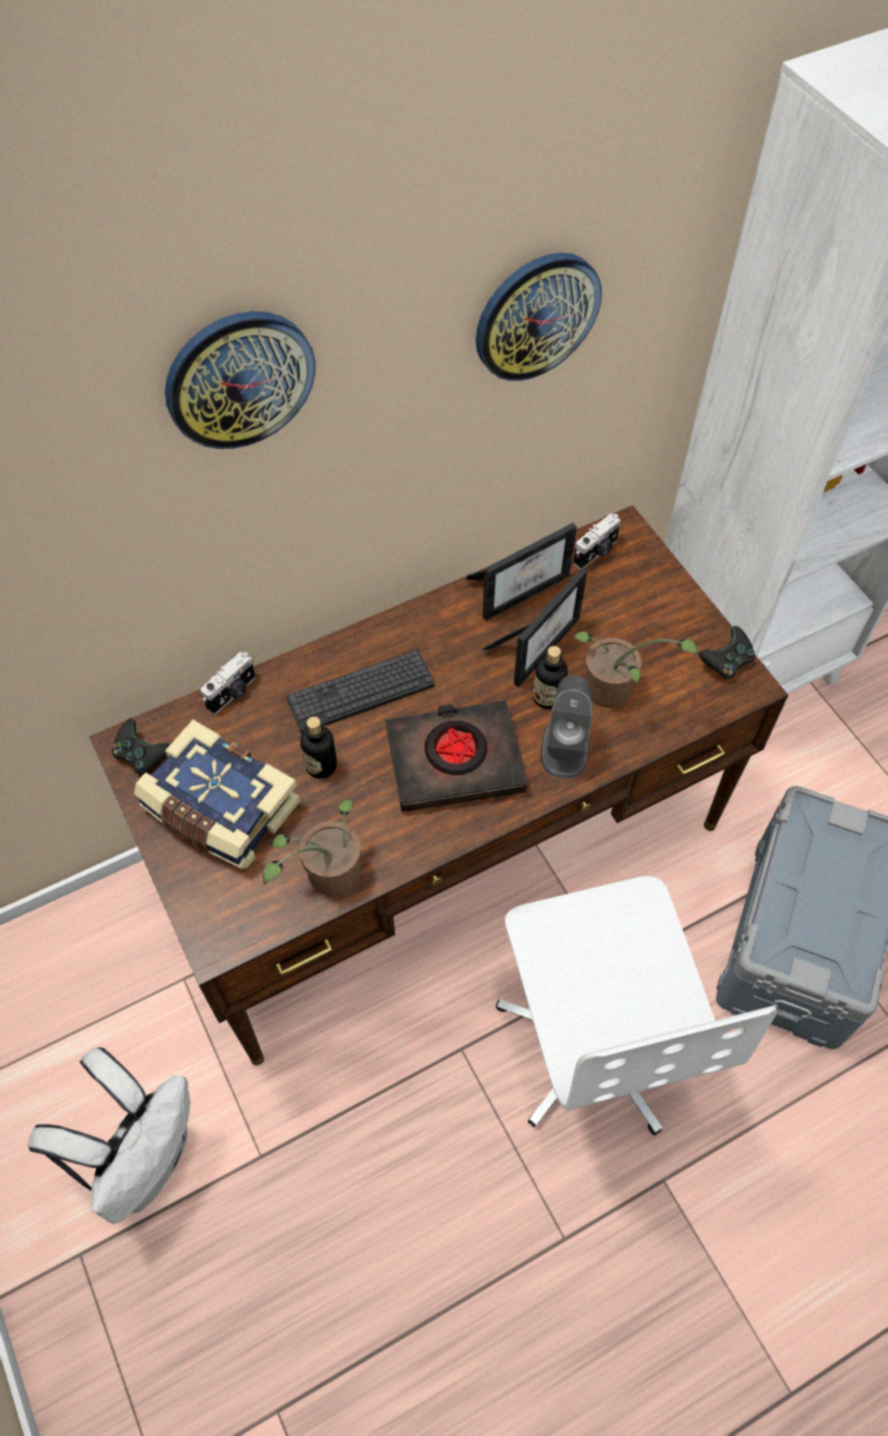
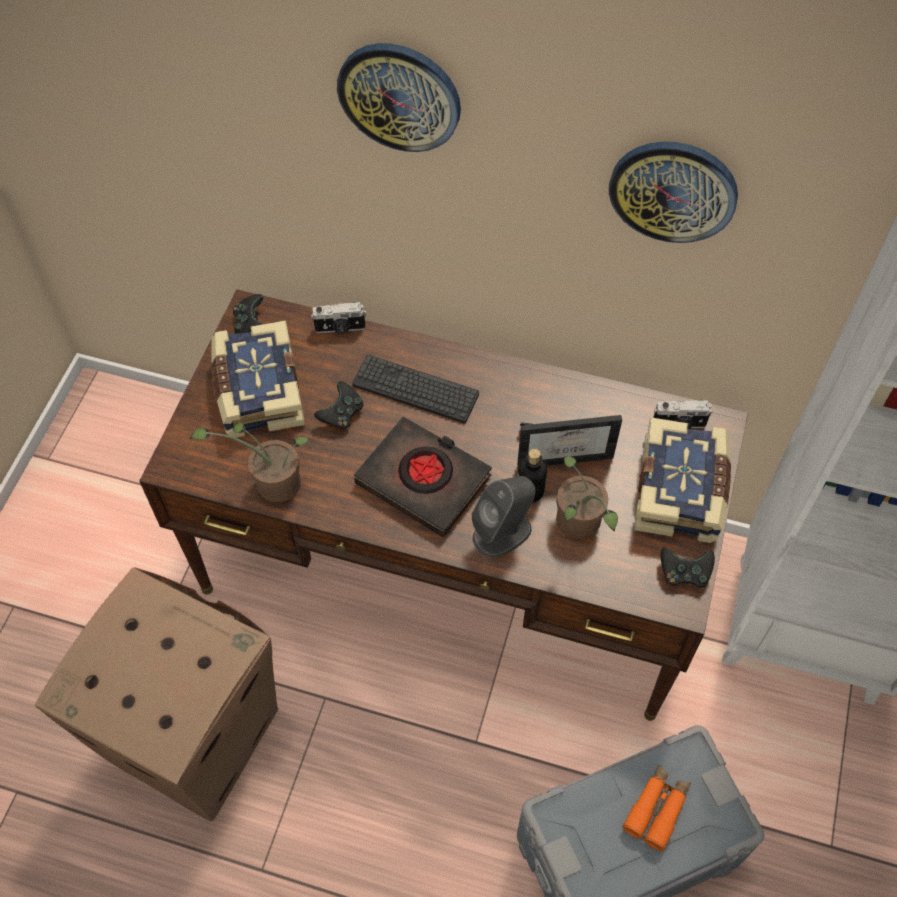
camera: 45 degrees right, 0 degrees up
(144, 1157) = (95, 586): white backpack -> none
(321, 765) = (341, 414): bottle -> black game controller
(382, 1192) = (192, 734): none -> cardboard box
(522, 588) = (597, 407): picture frame -> none
(594, 1042) = (410, 776): white office chair -> none
(655, 602) = (681, 491): none -> book
(828, 875) = (657, 809): none -> orange binoculars

